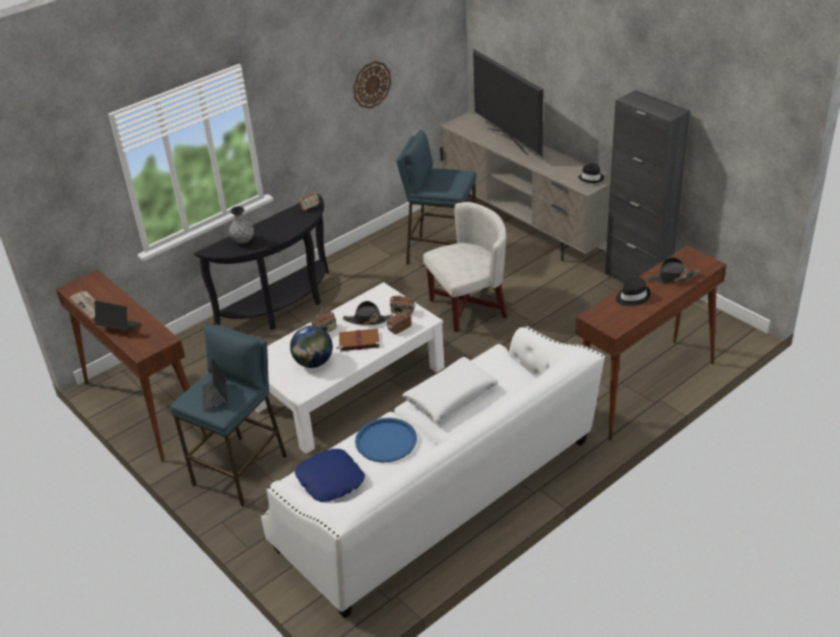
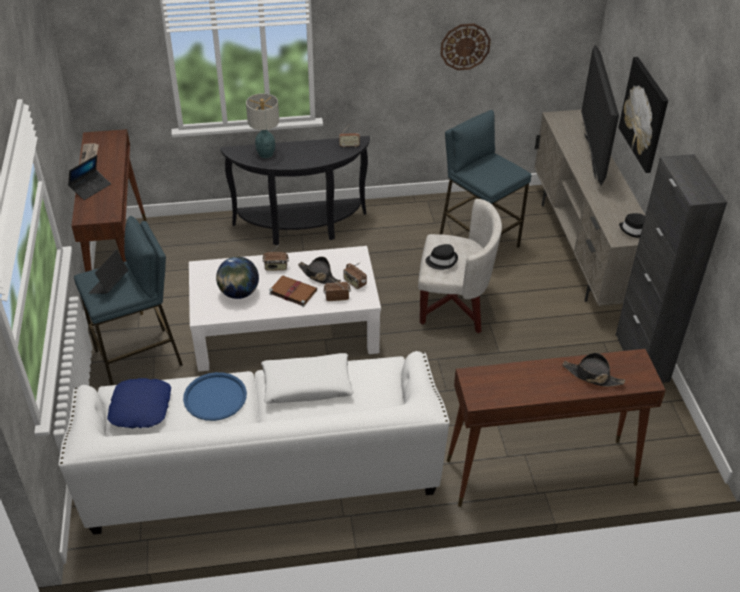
camera: 30 degrees right, 5 degrees up
(119, 327) = (90, 188): laptop -> laptop turned 75 degrees clockwise
(243, 241) = (266, 154): grey vase -> table lamp
(555, 84) = (645, 114): none -> picture
(632, 296) = (530, 375): black hat -> black hat (441, 261)

